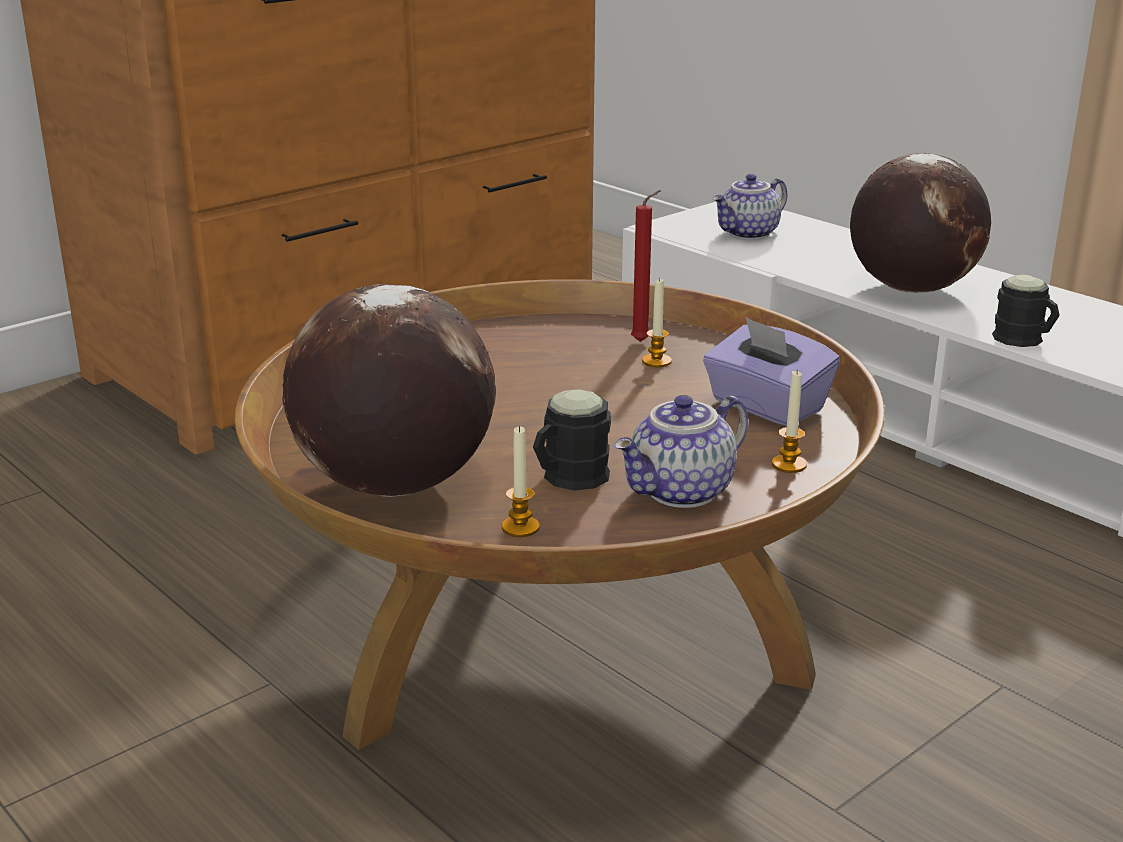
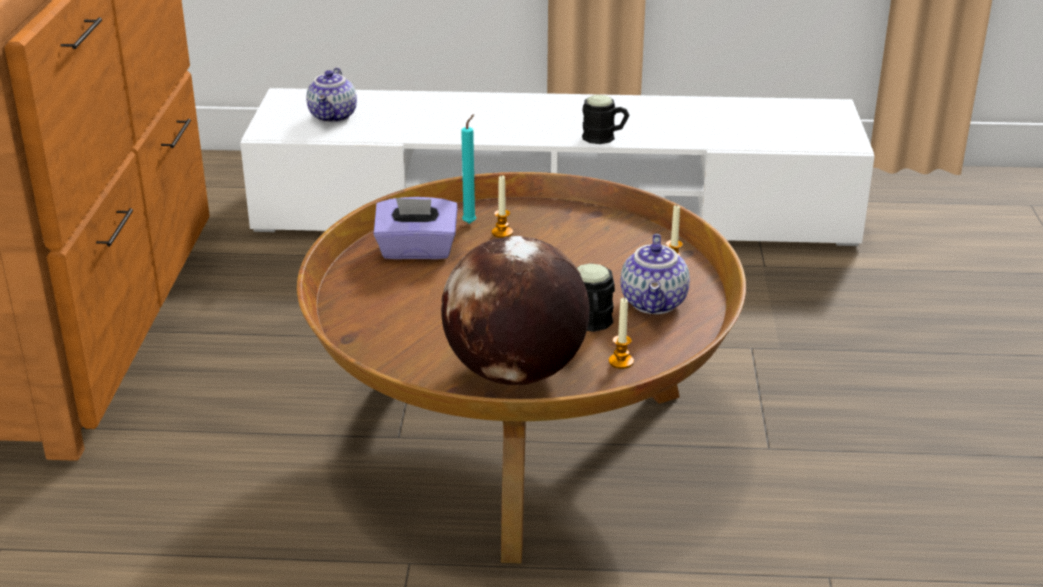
camera: 45 degrees left, 5 degrees up
(643, 341) = (470, 222): red candle -> turquoise candle
(766, 406) = (605, 235): purple tissue box -> purple tissue box (416, 251)
(911, 288) = (495, 124): globe -> none

